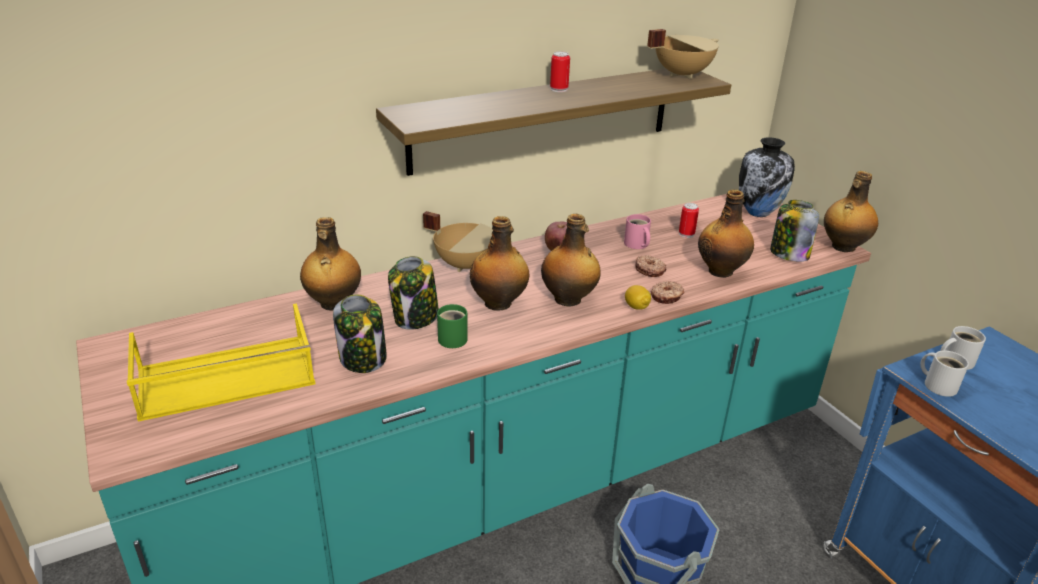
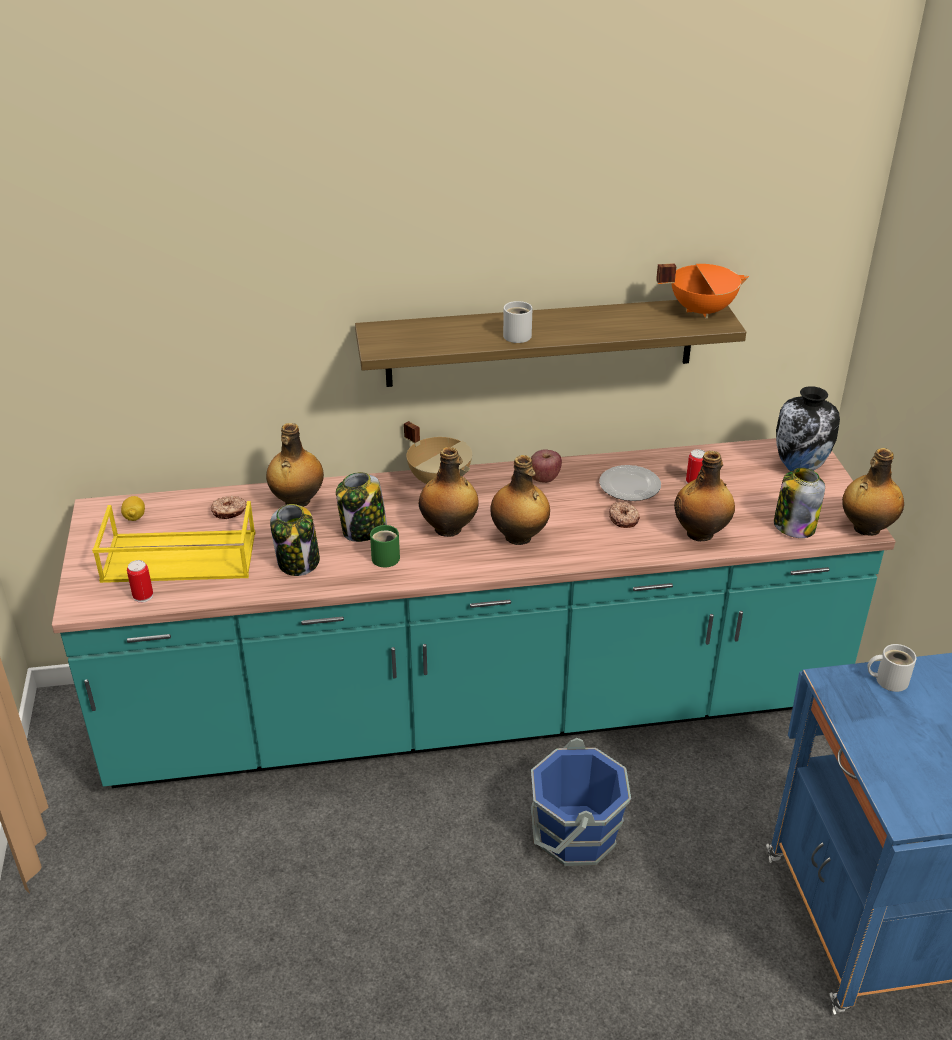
camera: 20 degrees right, 5 degrees up
(559, 89) = (549, 318): can -> can (143, 596)
(636, 245) = (630, 486): pink mug -> plate
(636, 307) = (582, 557): lemon -> lemon (135, 517)
(667, 297) = (621, 552): donut -> donut (229, 512)
(681, 74) = (701, 310): beige cooking pot -> orange cooking pot
(938, 384) = (846, 699): white mug -> white mug (517, 334)

